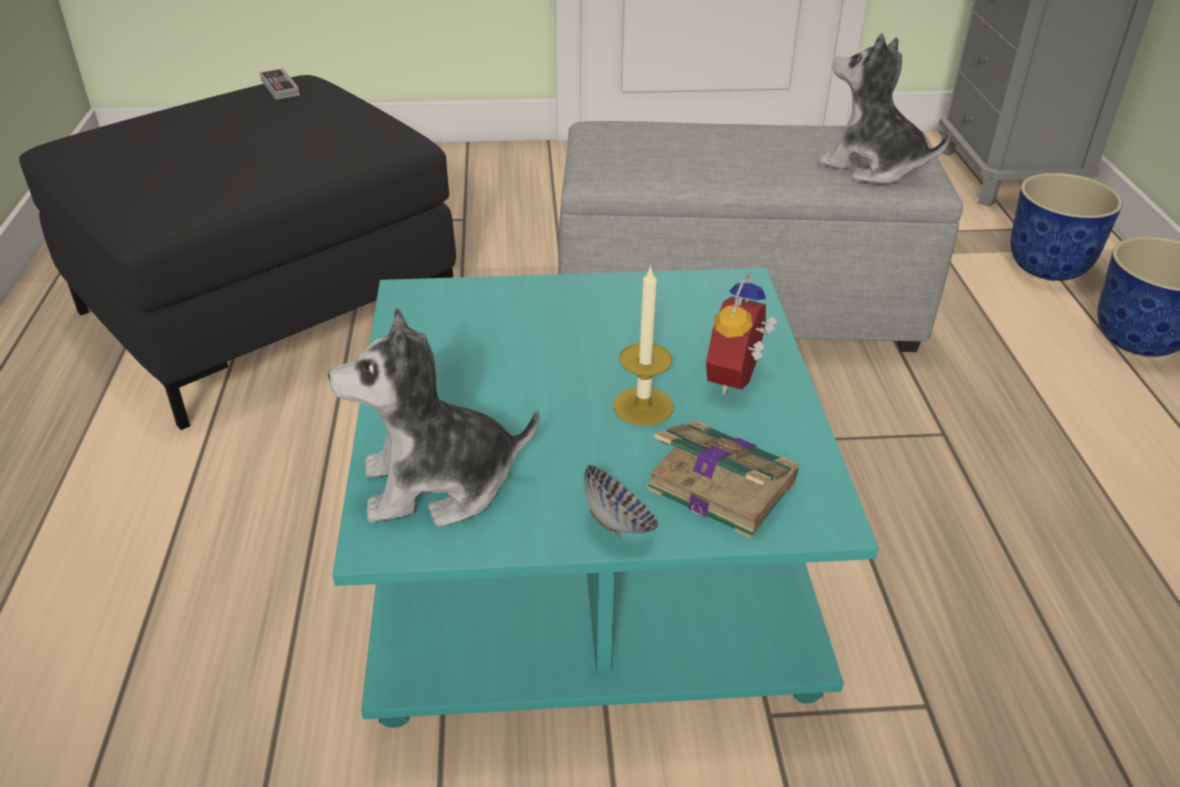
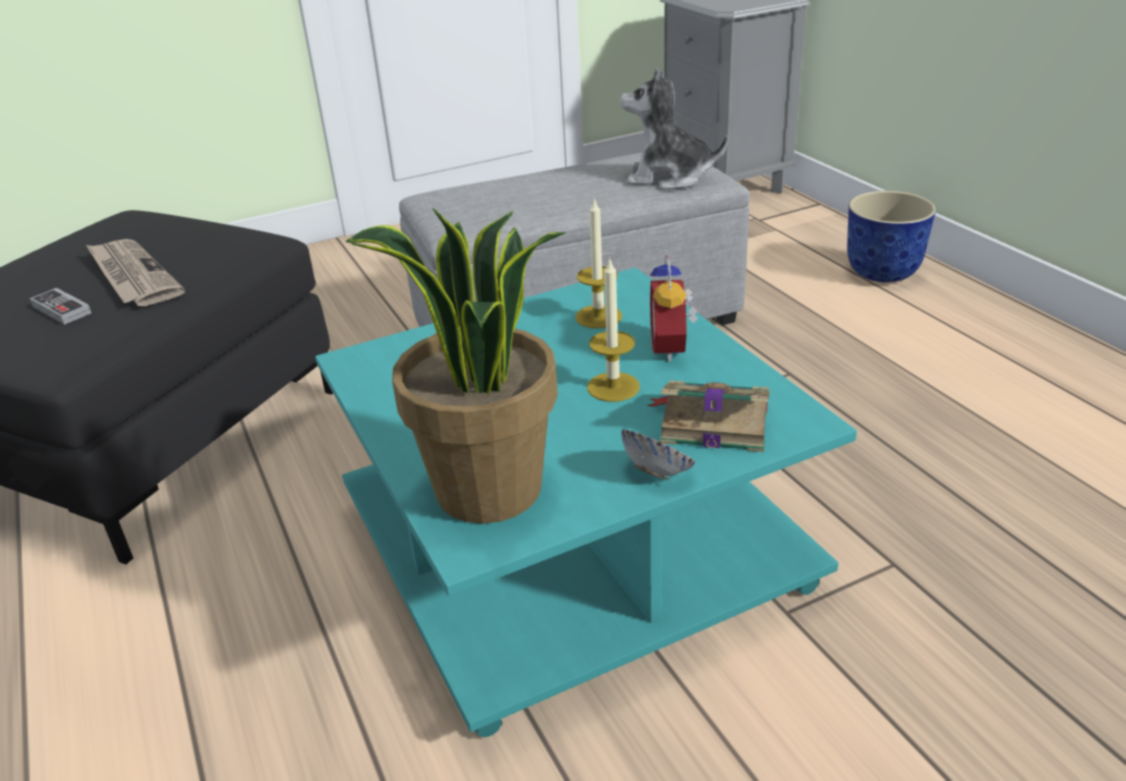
camera: 20 degrees left, 5 degrees down
(261, 149) = (132, 276): none -> newspaper
(280, 87) = (110, 224): game controller -> game controller (61, 310)
(438, 485) = (488, 491): plush toy -> potted plant
(684, 317) = (598, 316): none -> candle
(1048, 267) = (792, 239): planter -> none

